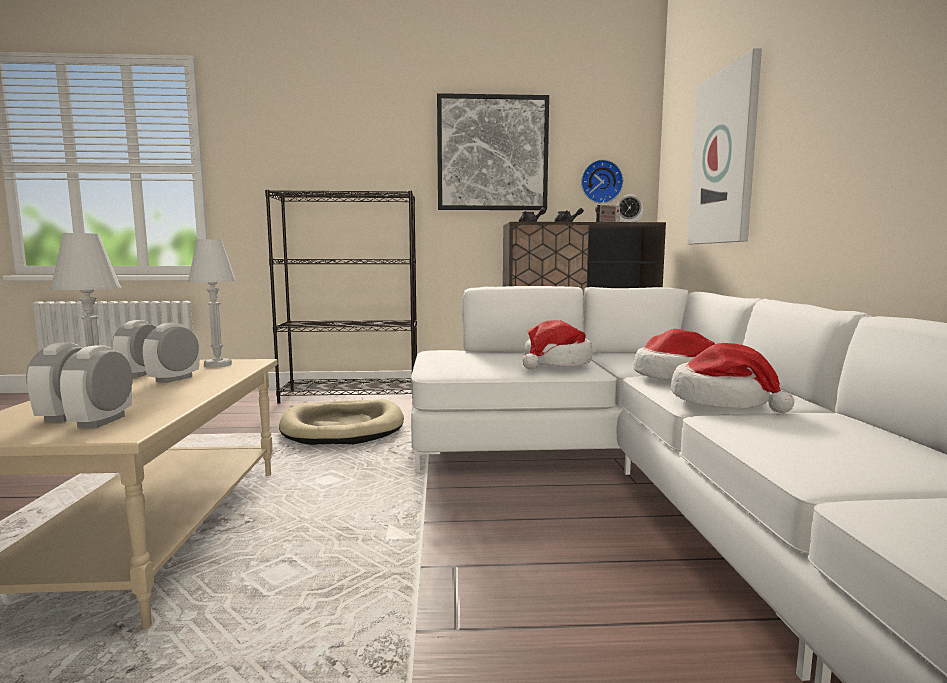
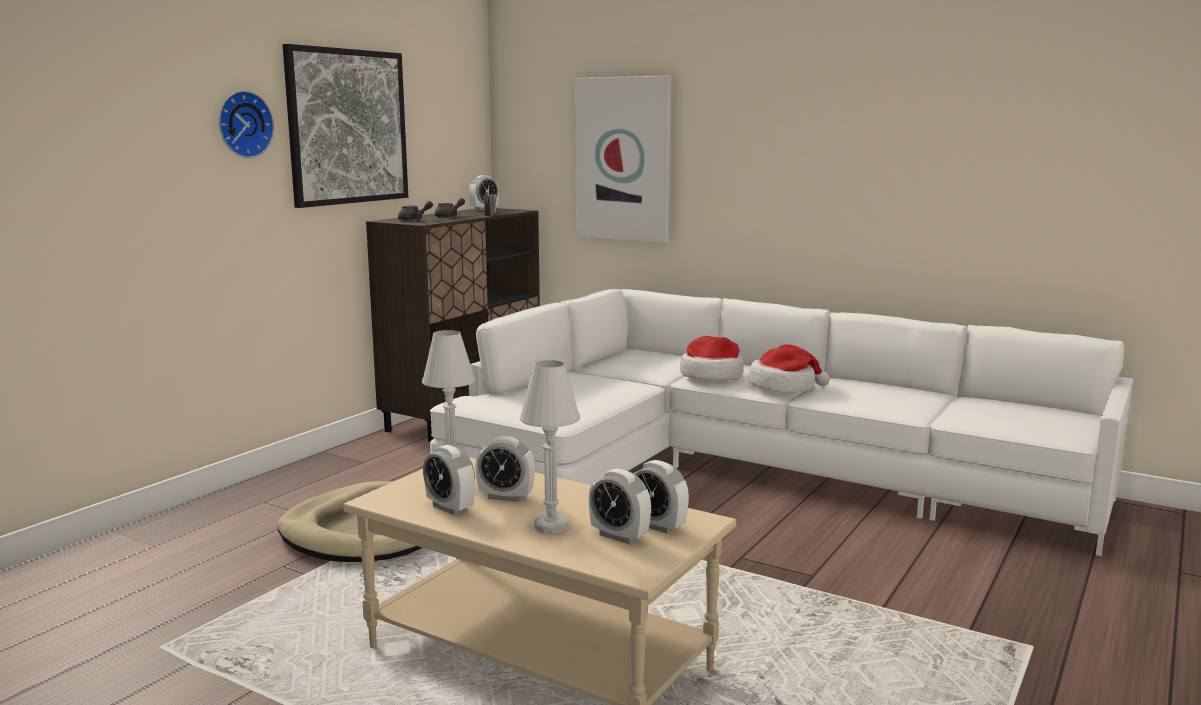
camera: 55 degrees left, 5 degrees up
(174, 379) = (506, 497): alarm clock -> alarm clock turned 45 degrees counterclockwise
(351, 396) = (241, 501): black bookcase -> none
(556, 363) = (611, 386): hat -> none
(601, 182) = (448, 159): wall clock -> wall clock (243, 124)

